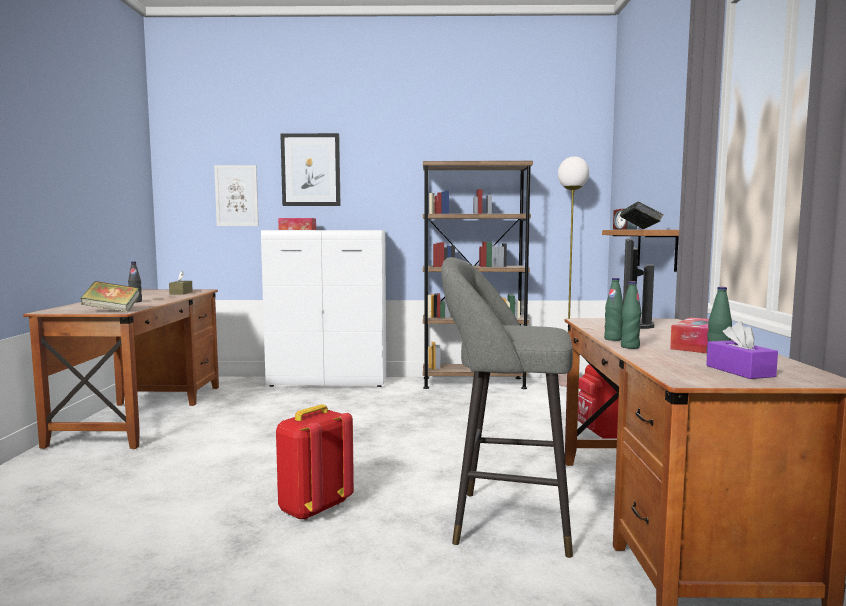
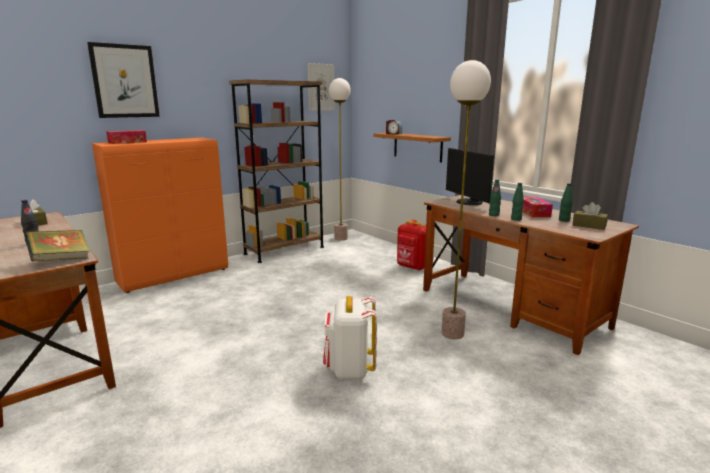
camera: 40 degrees left, 10 degrees up
(236, 195) = (42, 108): picture -> picture (321, 87)
(313, 509) = (349, 370): red backpack -> white backpack
(329, 382) = (174, 276): white cabinet -> orange cabinet
(505, 521) = (452, 333): grey stool -> floor lamp
(640, 229) = (417, 136): book -> none
(739, 371) = (589, 226): purple tissue box -> brown tissue box

